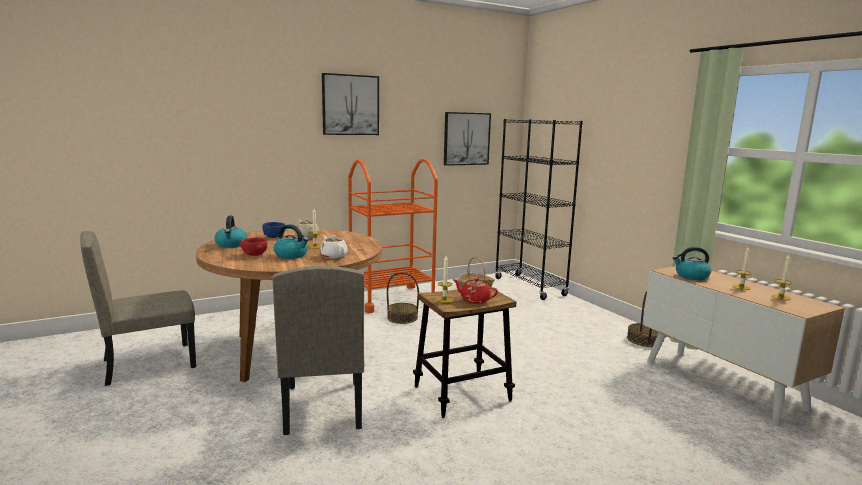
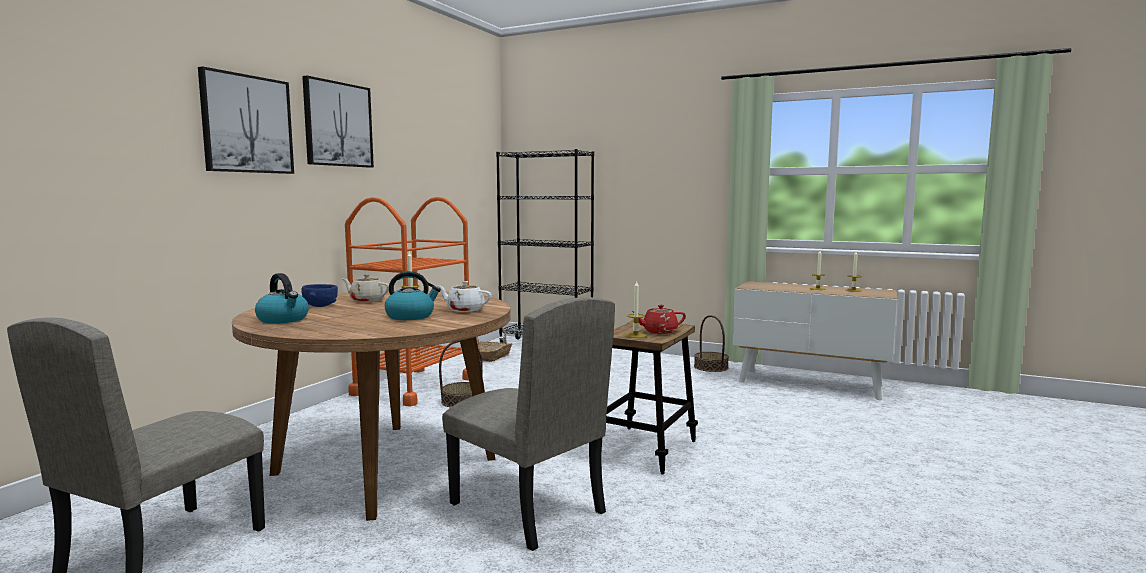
camera: 35 degrees left, 5 degrees down
(254, 255) = (357, 323): red bowl -> none
(466, 138) = (456, 176): picture -> picture (247, 124)
(691, 276) = (771, 287): kettle -> none

